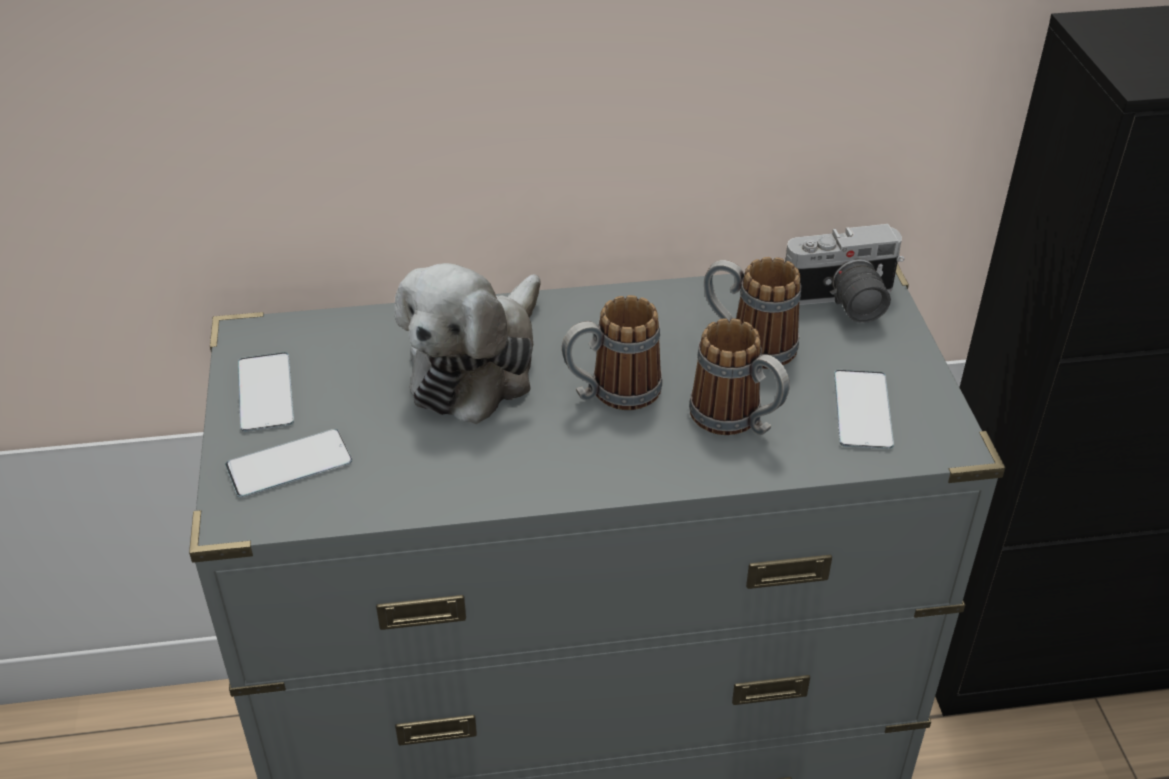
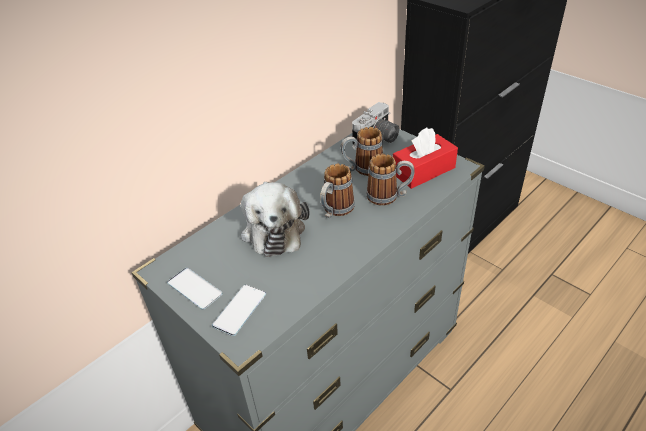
camera: 35 degrees left, 0 degrees up
(862, 410) = (423, 170): phone -> red tissue box

